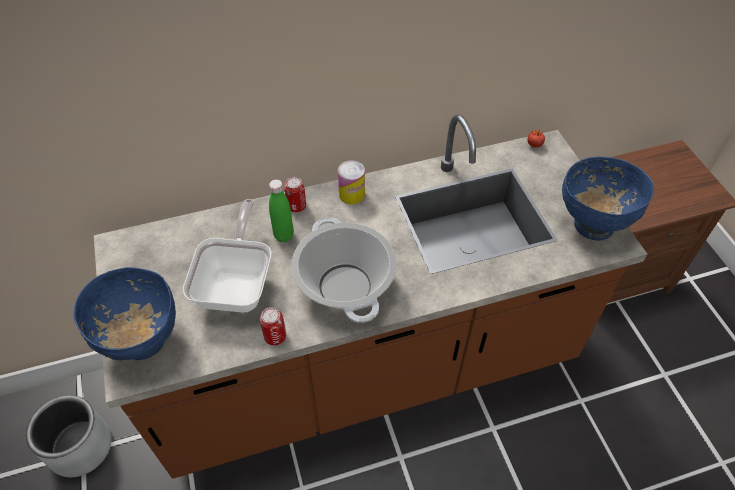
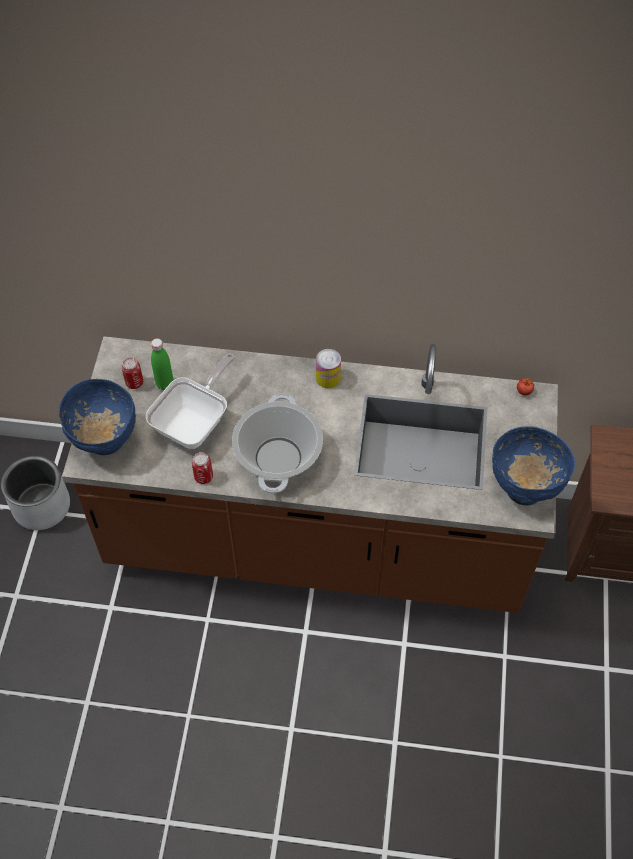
camera: 25 degrees right, 5 degrees up
(284, 235) = (252, 394): green bottle -> green bottle (165, 384)
(296, 206) = (275, 371): can -> can (134, 382)

